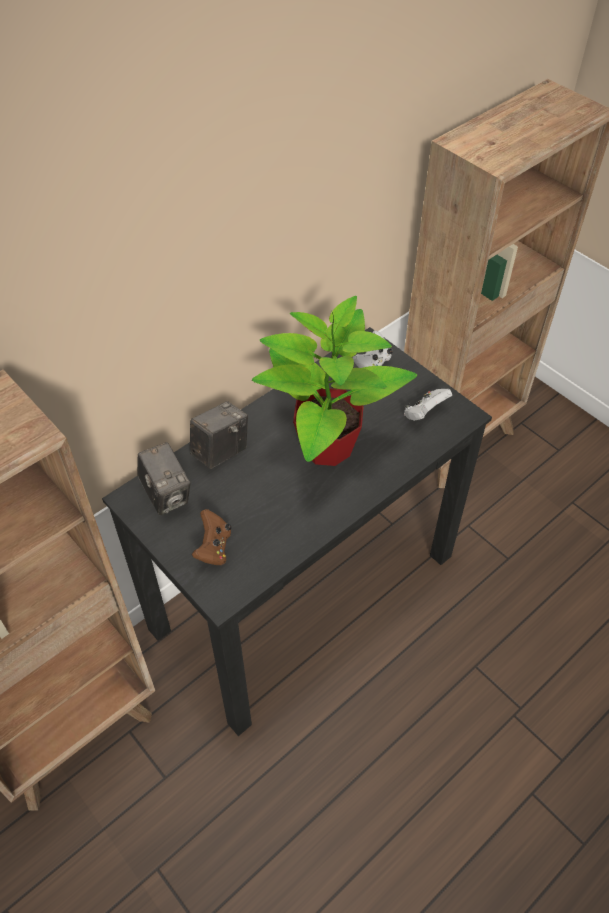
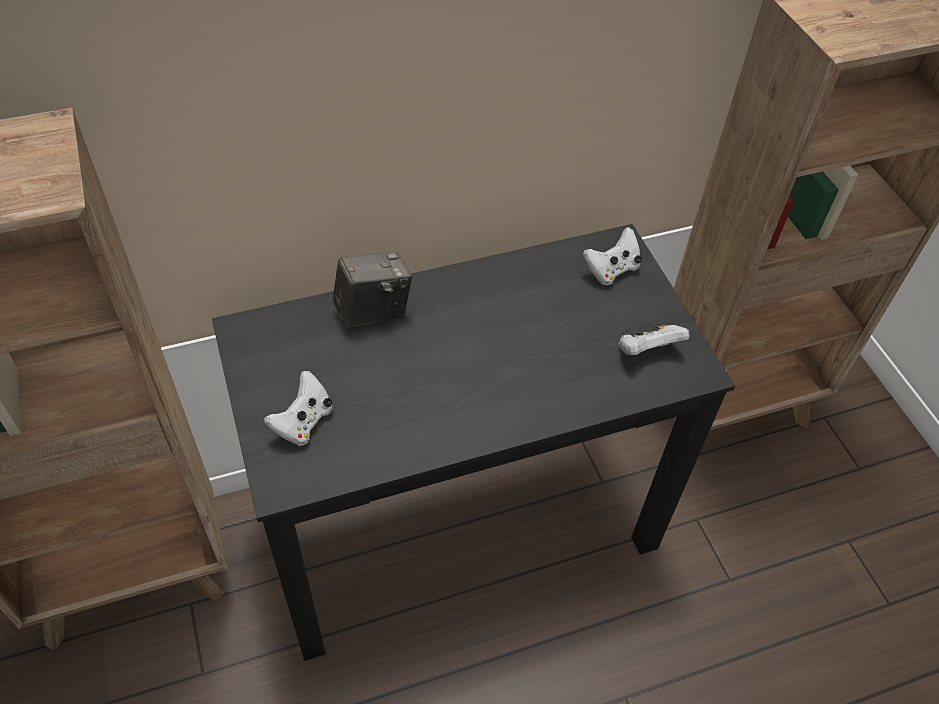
camera: 20 degrees right, 0 degrees up
(166, 495) = (284, 340): camera -> none
(214, 548) = (303, 422): brown game controller -> white game controller
(325, 447) = (500, 349): potted plant -> none

